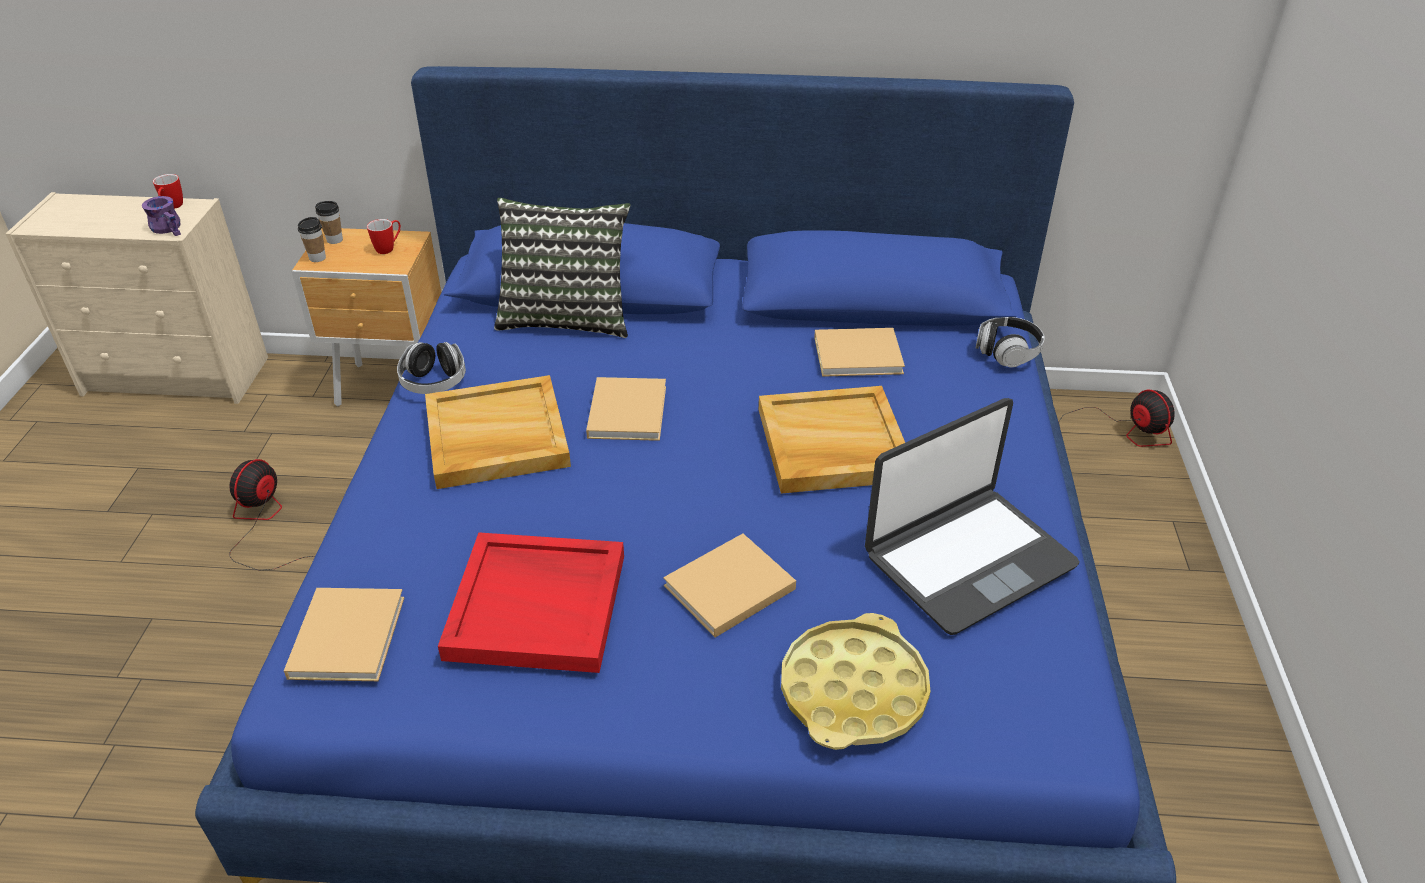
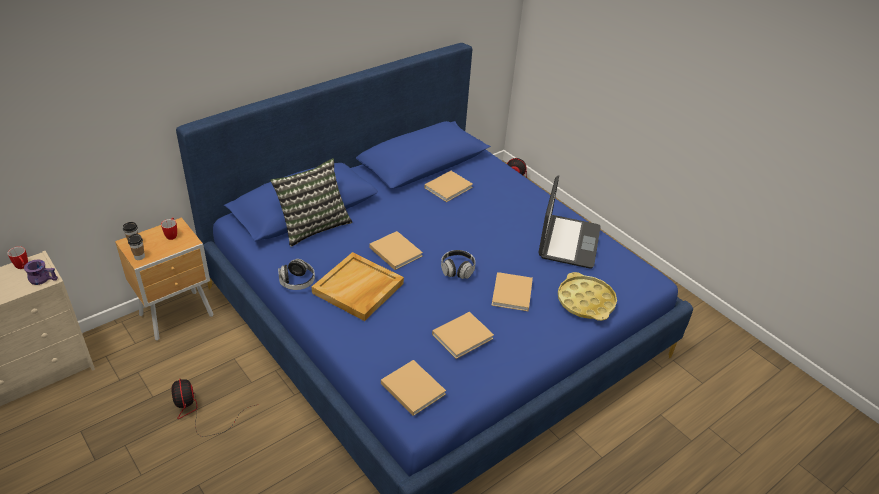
camera: 45 degrees left, 0 degrees up
(538, 605) = (464, 335): red tray -> beige book
(831, 445) = (482, 226): beige tray -> none
(1007, 352) = (495, 162): headphones -> headphones (457, 270)

